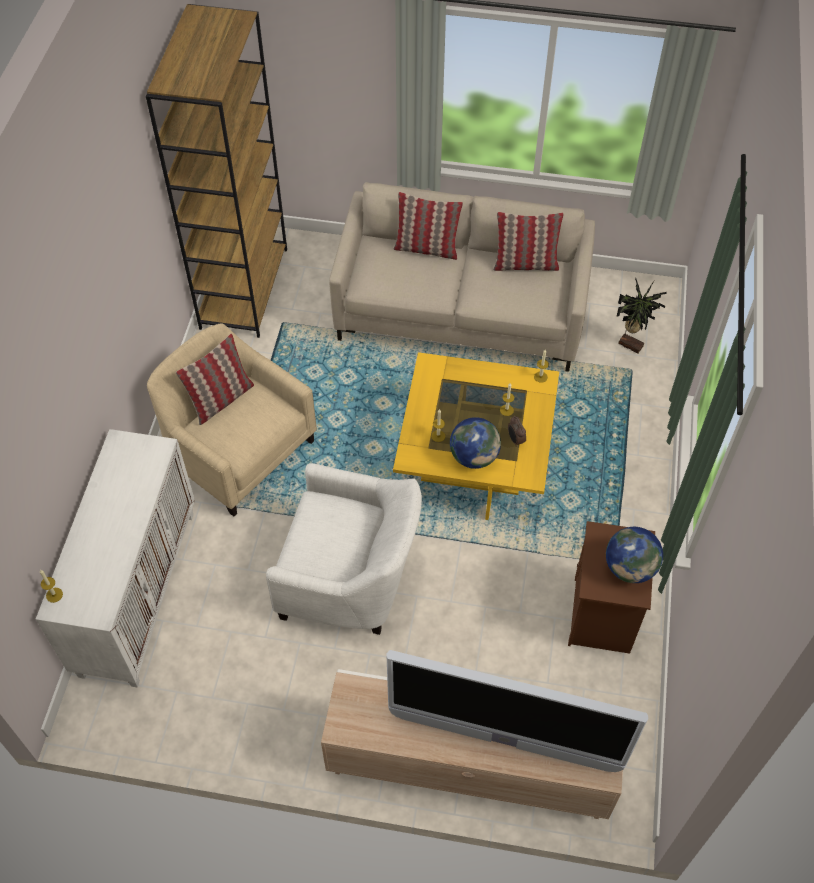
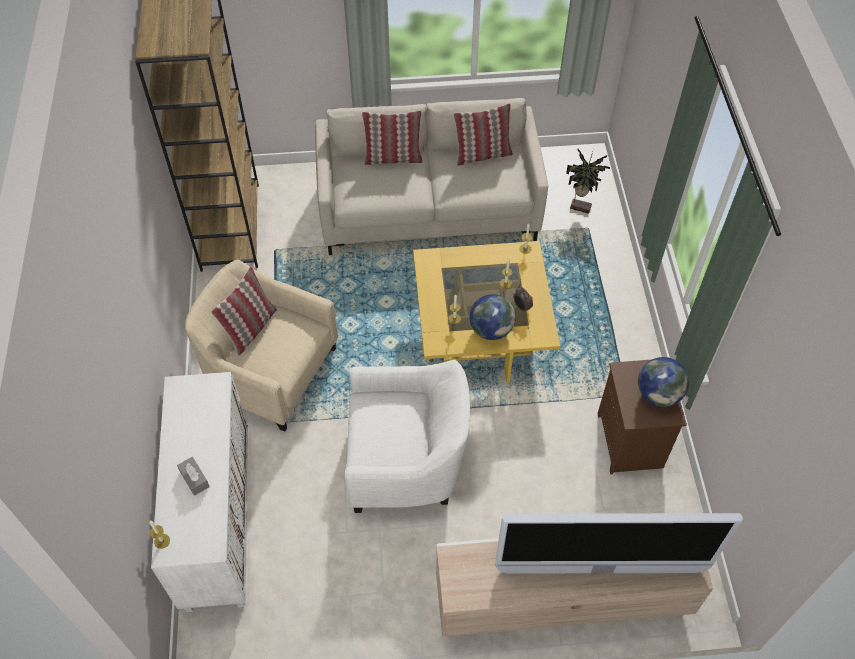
camera: 15 degrees left, 0 degrees up
(105, 540) = (194, 479): none -> grey tissue box

